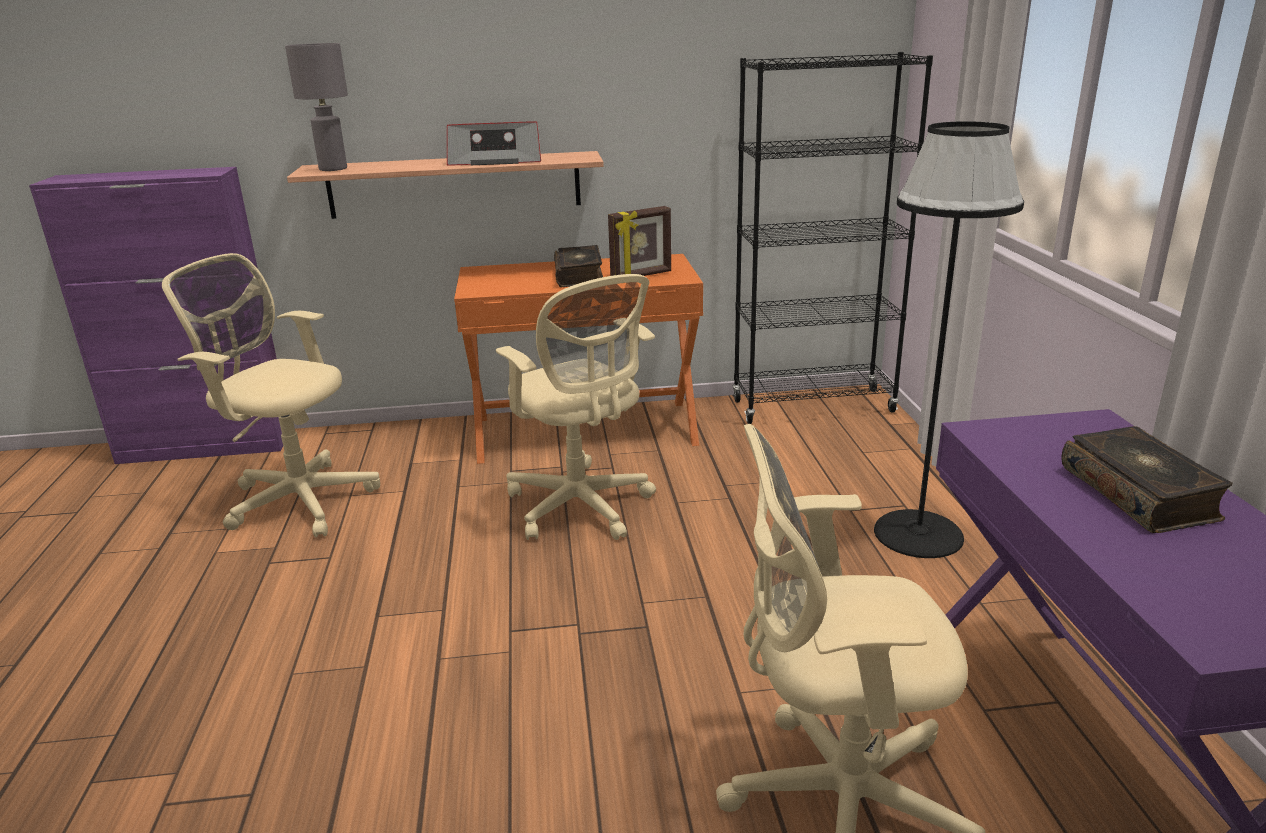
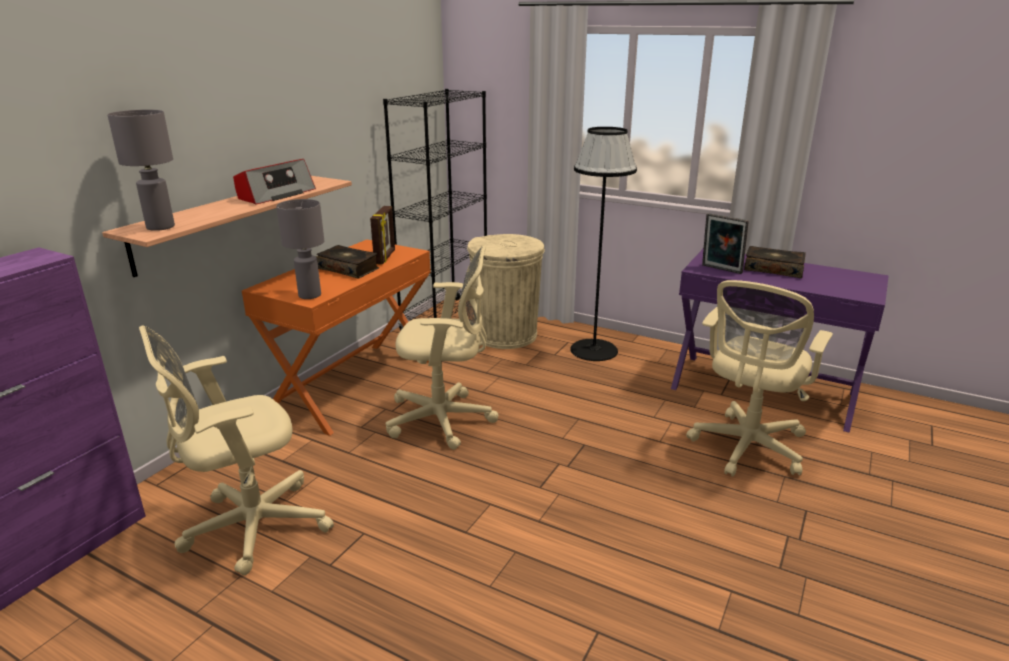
camera: 55 degrees left, 0 degrees up
(484, 288) = (310, 295): none -> grey table lamp
(840, 457) = (506, 335): none -> beige trash can
(1020, 449) = (720, 270): none -> picture frame

